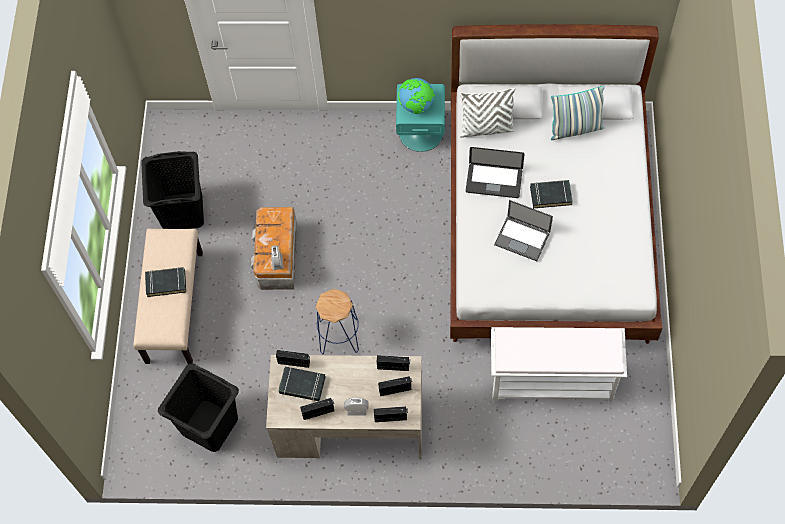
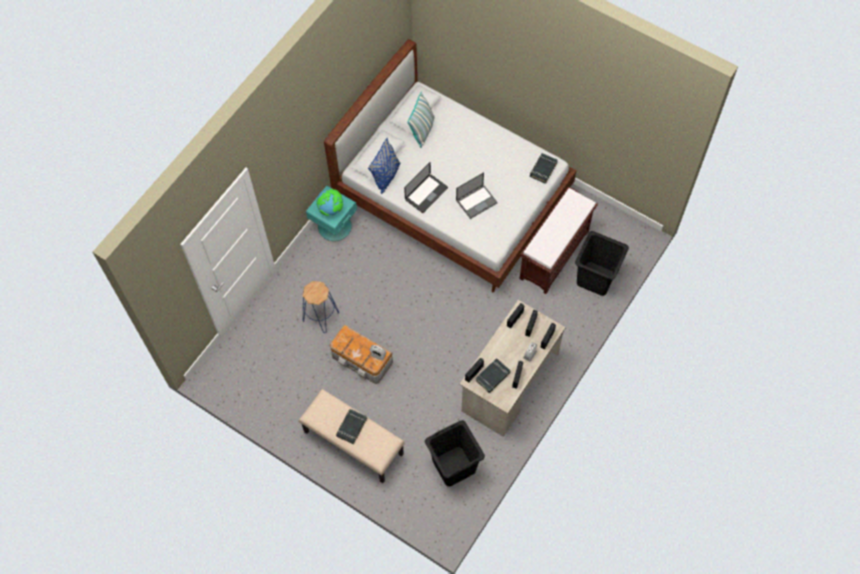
camera: 60 degrees left, 0 degrees up
(183, 211) = (285, 400): black laundry basket -> black laundry basket (595, 278)
(339, 336) = (444, 354): blue stool -> blue stool (321, 316)
(486, 128) = (386, 176): white pillow -> blue pillow
(550, 195) = (458, 170): black book -> black book (543, 169)
(553, 380) = (554, 254): white bench -> brown bench

